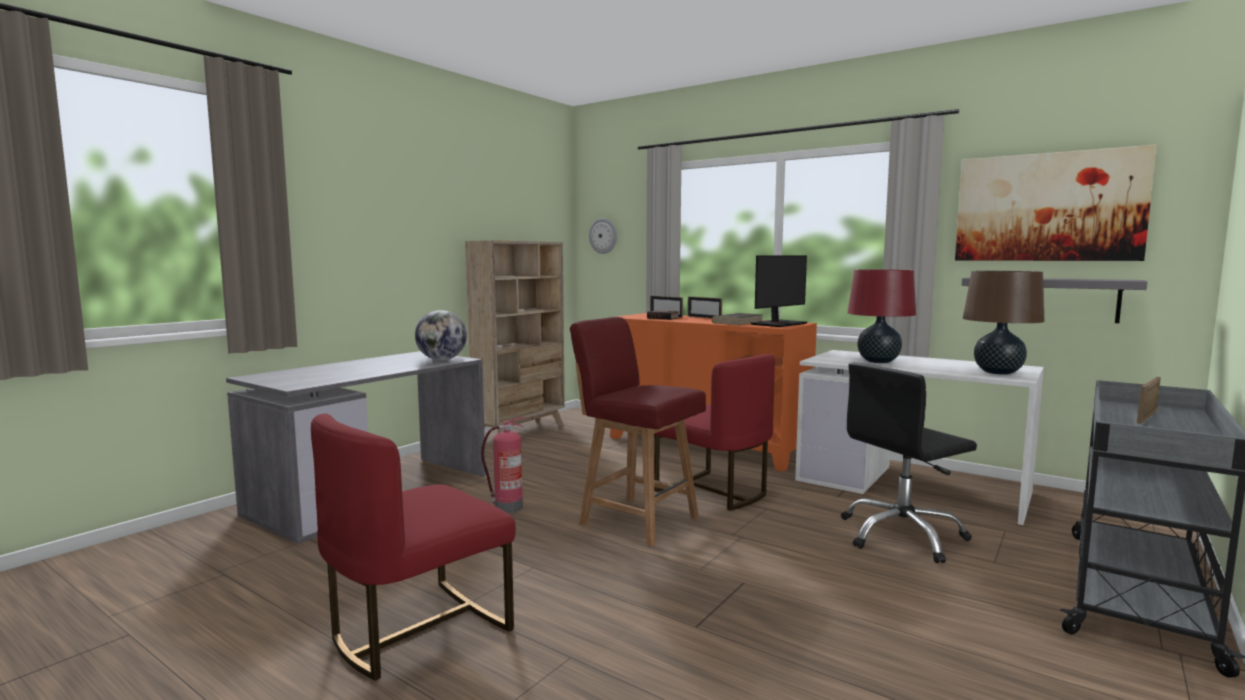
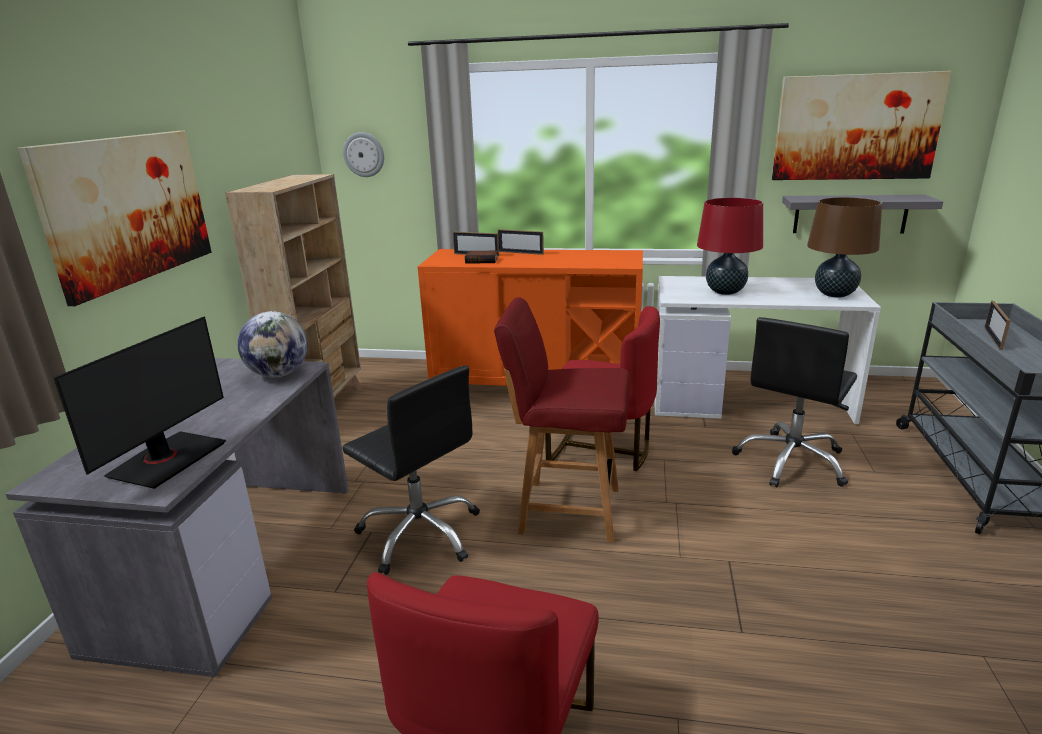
camera: 25 degrees left, 15 degrees up
(382, 235) = (128, 209): none -> picture
(507, 508) = (420, 533): fire extinguisher -> black office chair
(737, 322) = (570, 259): brown book -> none
(778, 324) = (614, 258): monitor -> monitor (167, 460)

